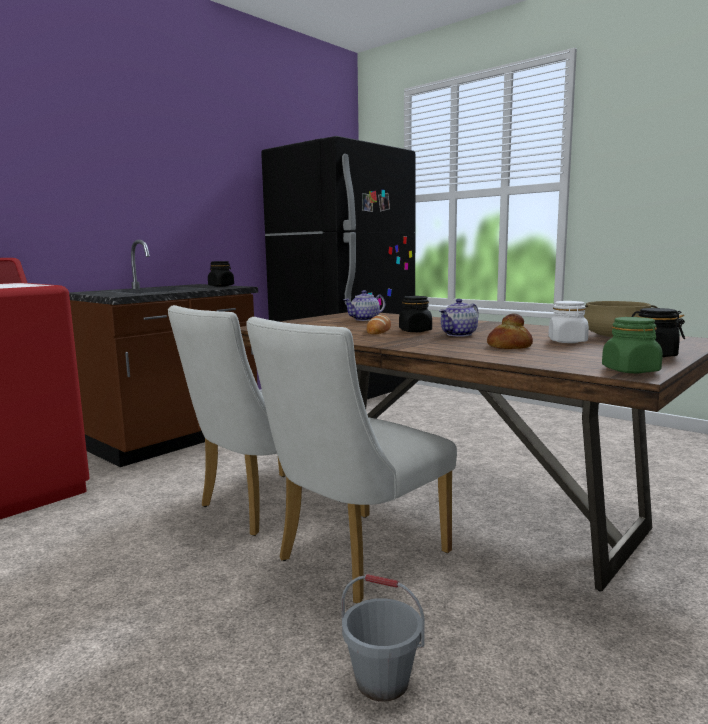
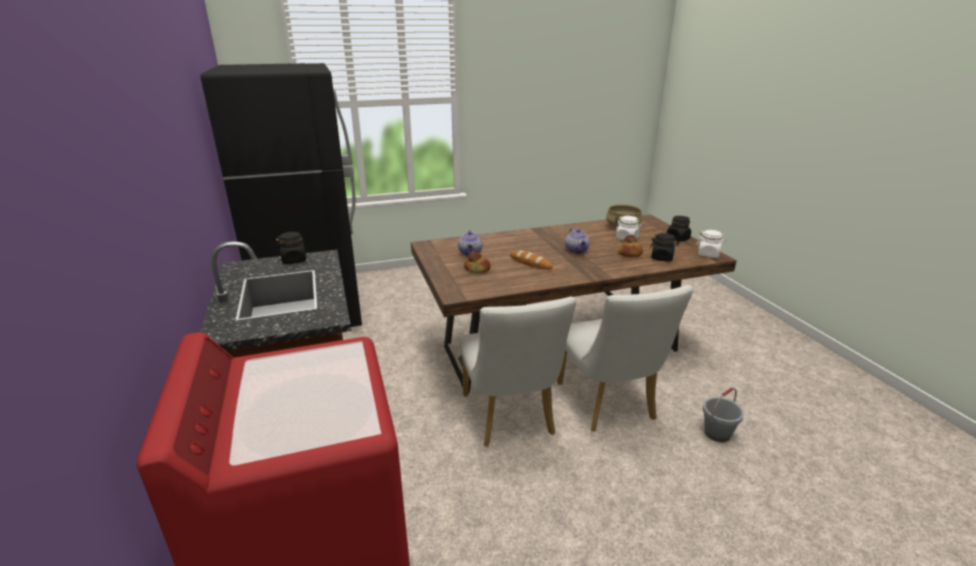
camera: 60 degrees left, 15 degrees up
(327, 324) = (477, 269): none -> bread
(415, 331) = (548, 255): black jar -> black jar (662, 258)
(630, 370) = (708, 254): green jar -> white jar

